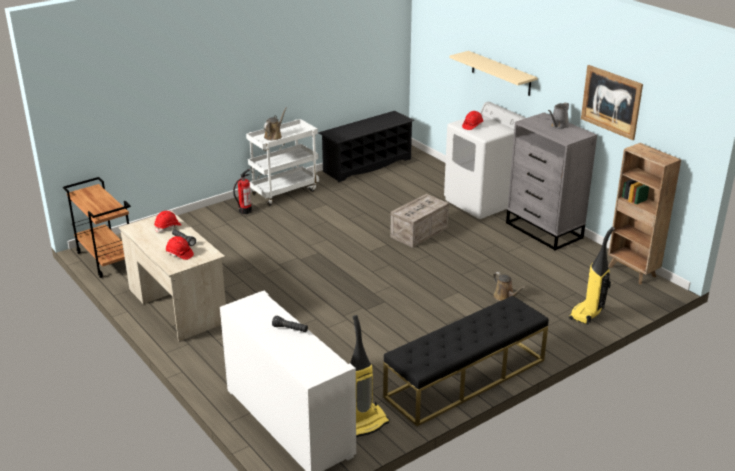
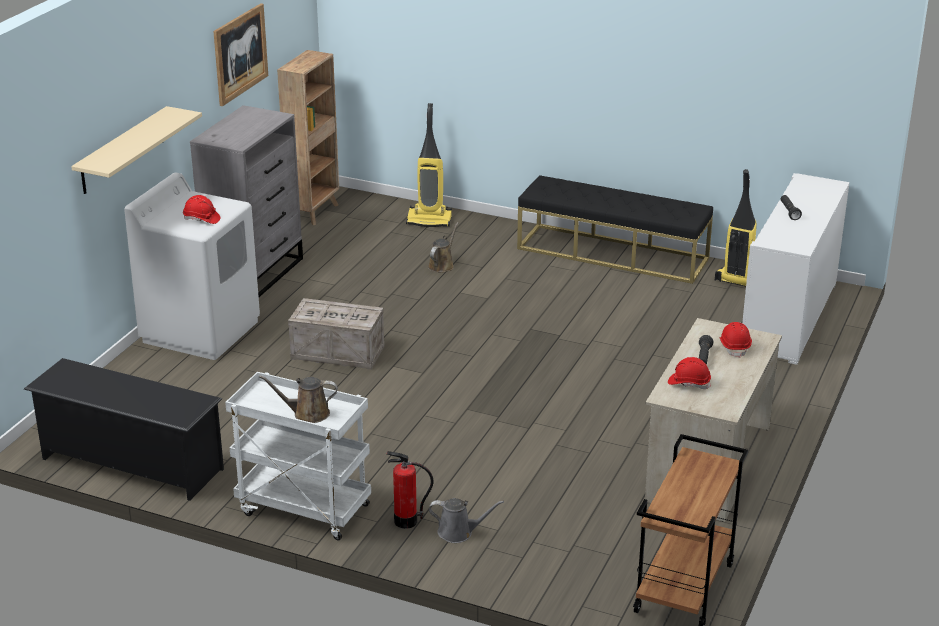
camera: 120 degrees left, 0 degrees up
(558, 126) = (234, 126): grey watering can -> grey watering can (459, 532)

